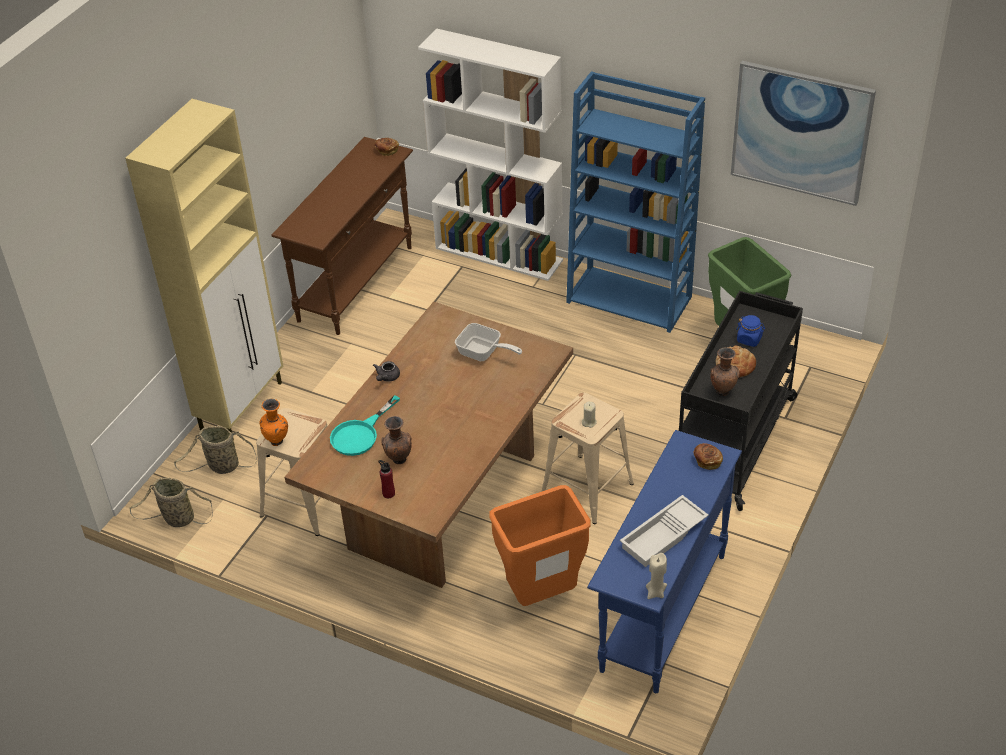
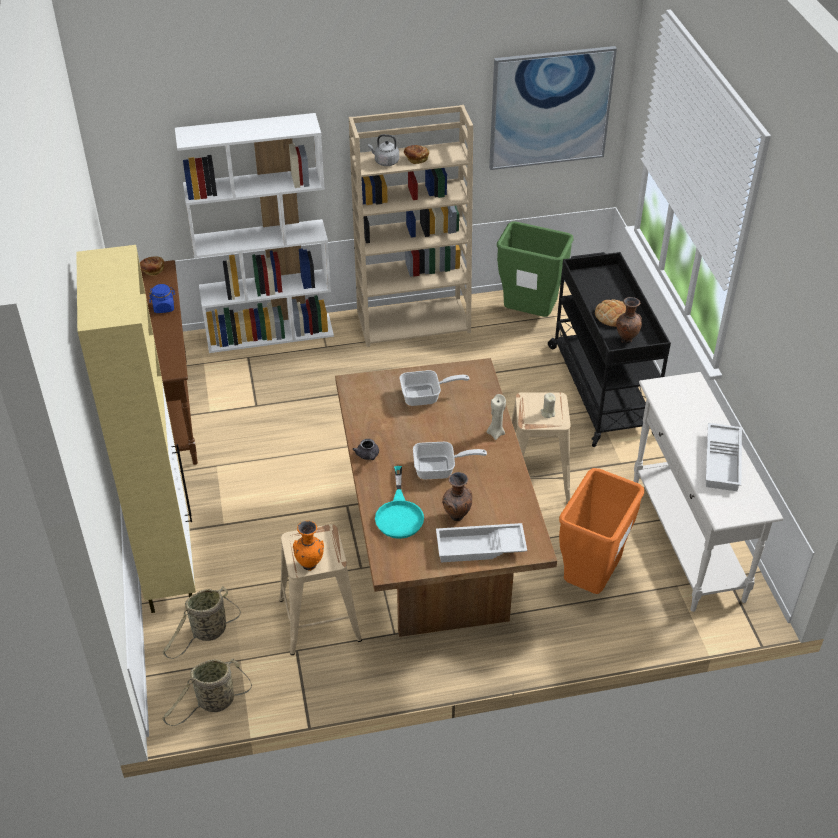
camera: 40 degrees left, 0 degrees up
(388, 493) = (480, 548): red bottle -> white tray
(428, 417) = (440, 469): none -> frying pan
(610, 127) = (385, 162): none -> grey kettle
(630, 299) = (414, 321): blue bookcase -> beige bookcase
(655, 592) = (765, 505): beige candle -> beige candle (495, 433)
(662, 612) = (686, 541): blue console table -> white console table
(707, 461) = (688, 391): bread -> bread (416, 159)
(749, 339) = (601, 293): blue jar -> blue jar (164, 307)

